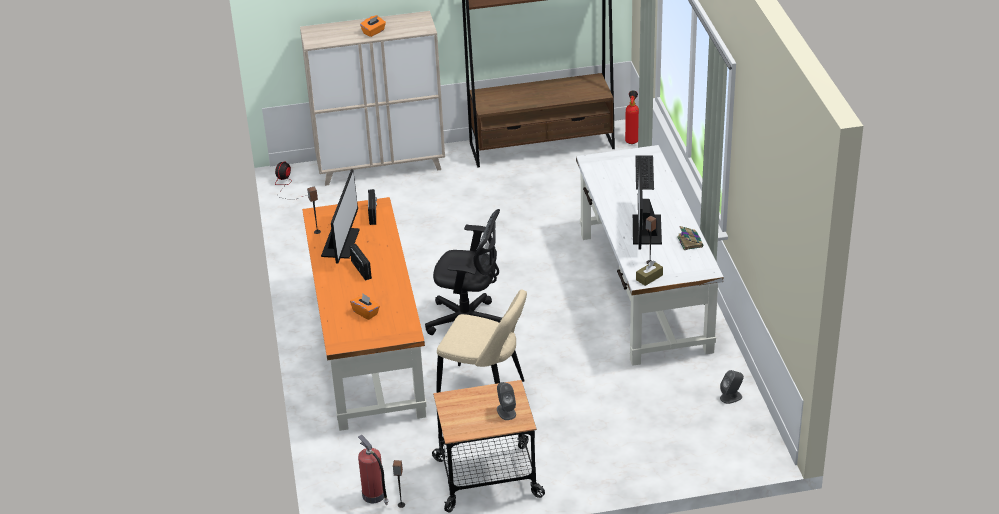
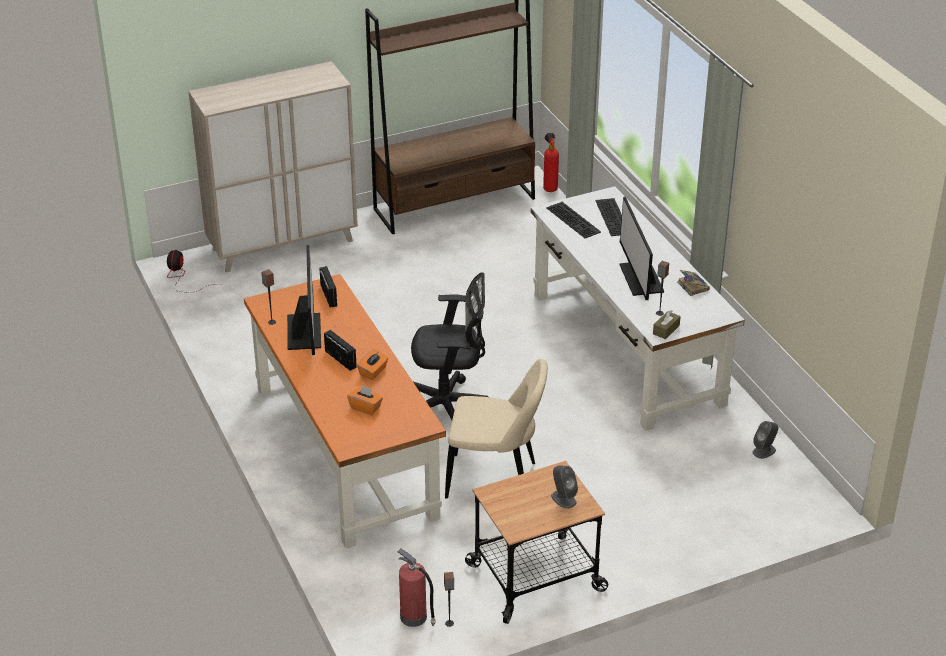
camera: 15 degrees left, 0 degrees up
(374, 32) = (278, 90): orange tissue box -> orange tissue box (373, 372)
(609, 171) = (574, 220): none -> keyboard

